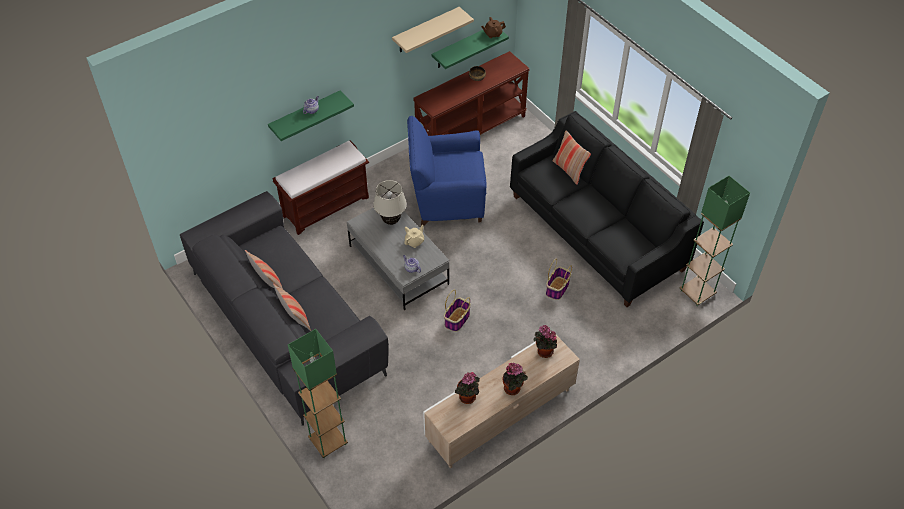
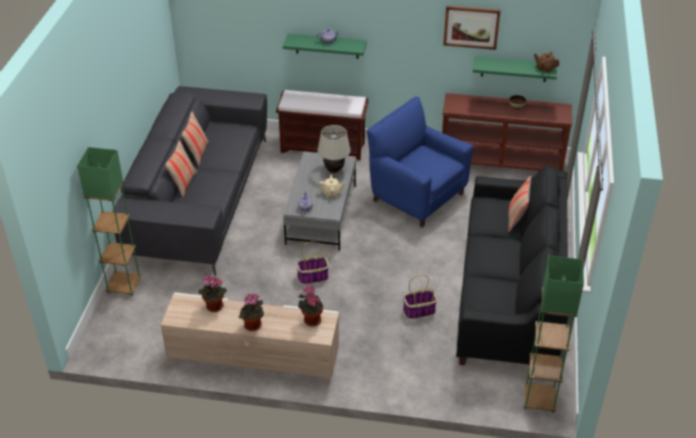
camera: 45 degrees right, 10 degrees down
(426, 30) = (471, 27): beige shelf -> picture

